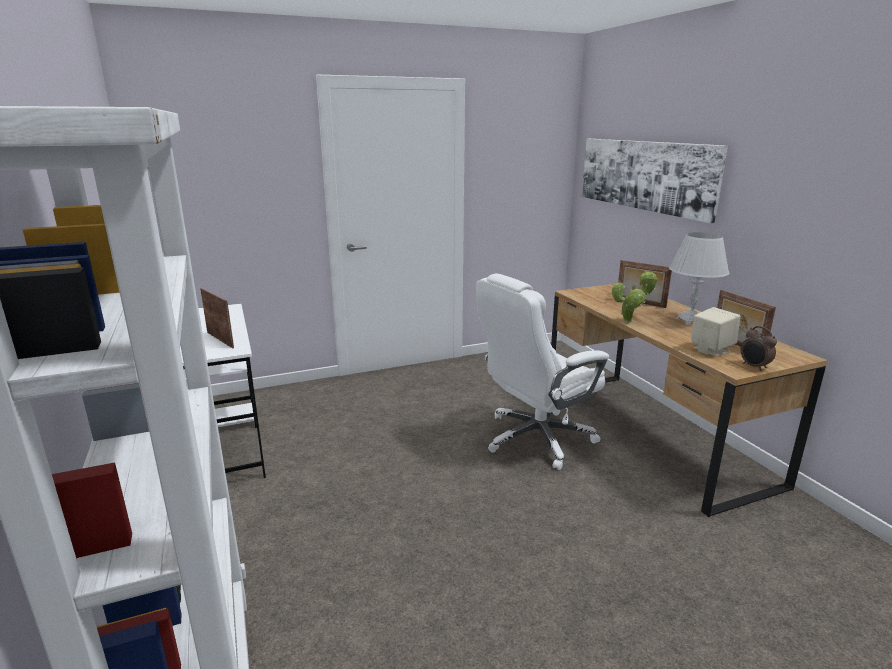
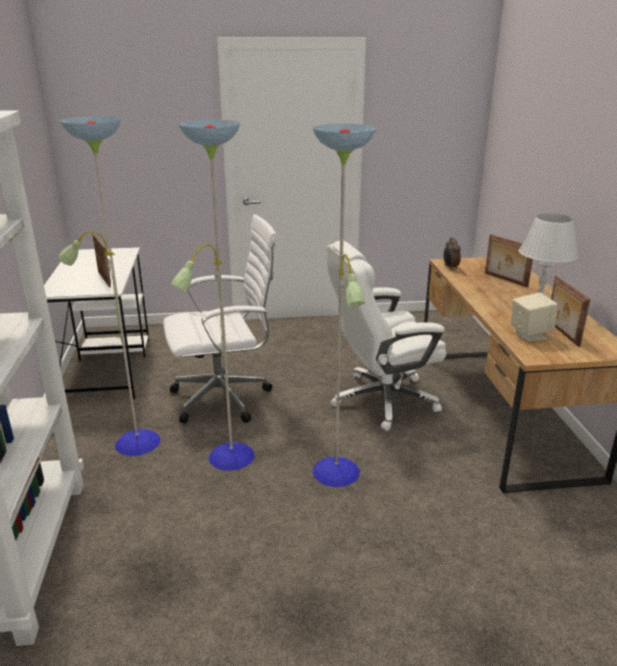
camera: 15 degrees right, 5 degrees up
(372, 461) = (225, 398): none -> white office chair
(411, 529) = (230, 458): none -> floor lamp
(630, 321) = (476, 298): potted plant -> none
(644, 175) = (536, 145): picture -> none
(754, 367) = (556, 356): alarm clock -> alarm clock (450, 267)

